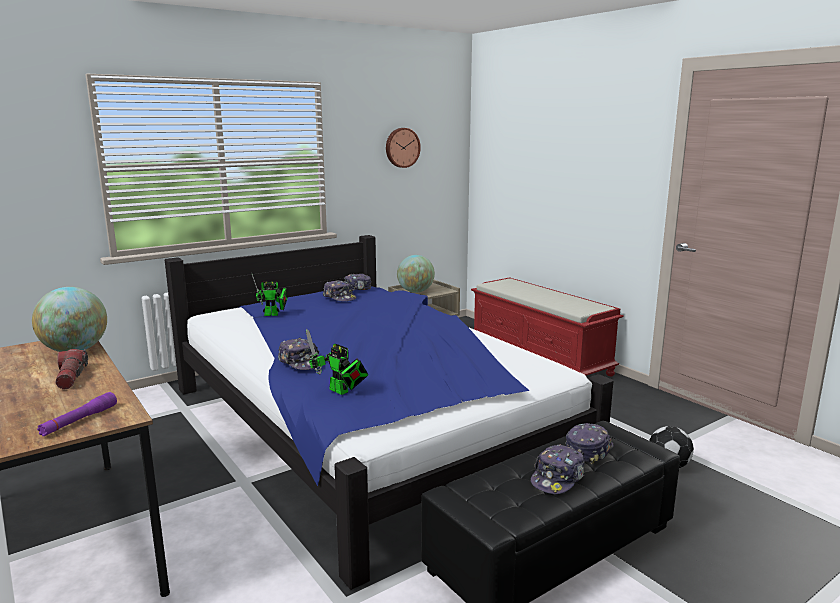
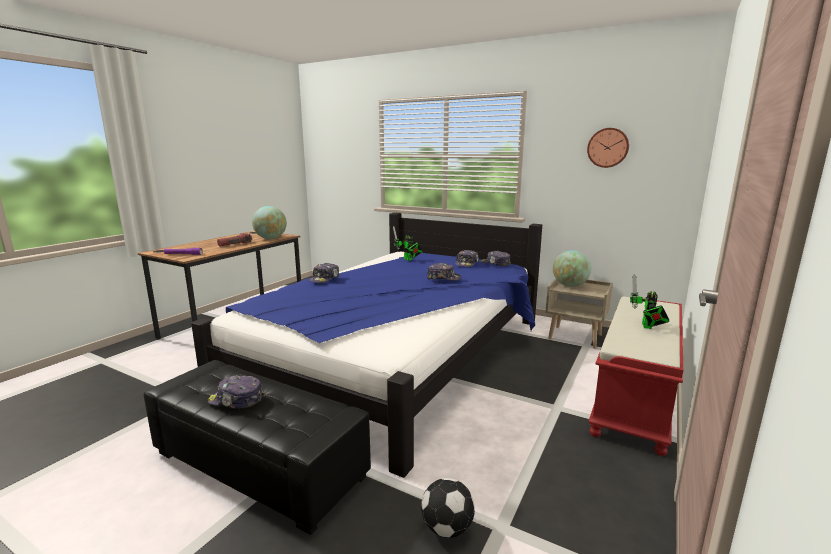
camera: 65 degrees right, 0 degrees up
(341, 391) = (283, 294): toy robot -> toy robot (647, 326)
(588, 450) = (291, 408): cap -> cap (443, 278)

